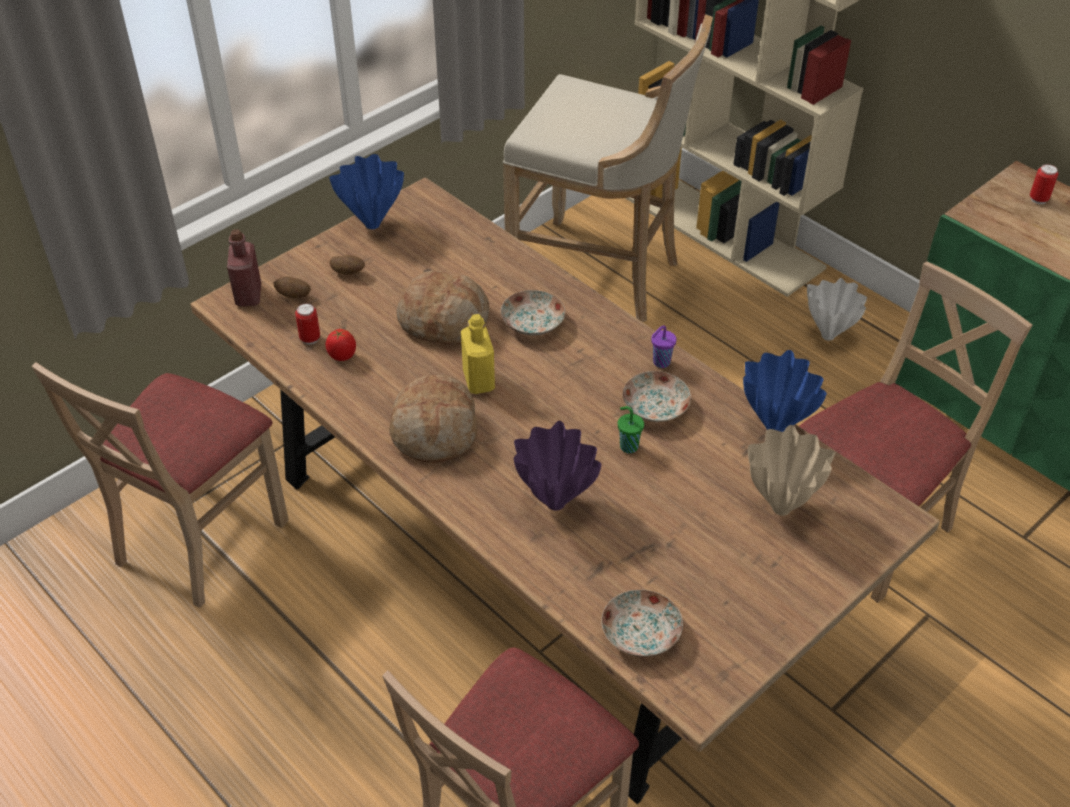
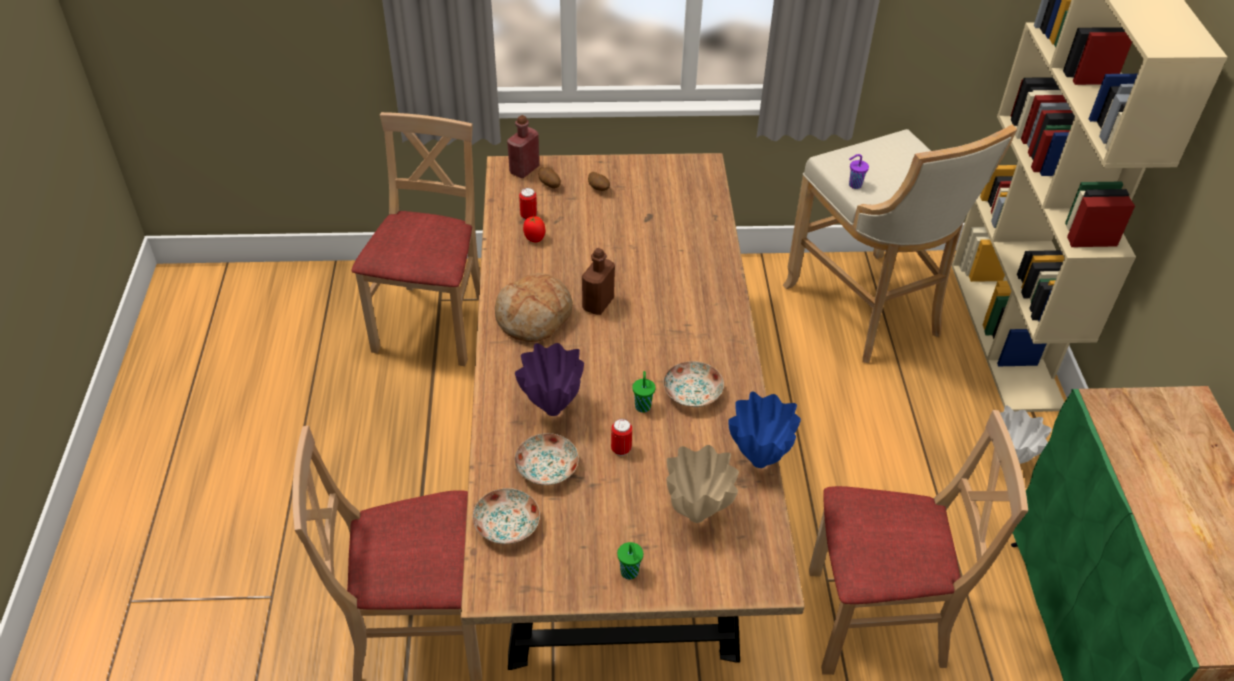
camera: 40 degrees right, 0 degrees up
(199, 539) = (432, 324): beige chair -> beige chair turned 120 degrees clockwise
(374, 224) = (651, 166): blue vase -> none
(444, 320) = (622, 253): bread -> none
(478, 380) = (598, 304): yellow bottle -> brown bottle
(532, 323) = (676, 288): plate -> plate (546, 468)
(660, 363) = (732, 366): purple cup -> purple cup (854, 185)
(788, 595) = (629, 573): none -> green cup
(1038, 199) = (1186, 427): can -> can (621, 449)

